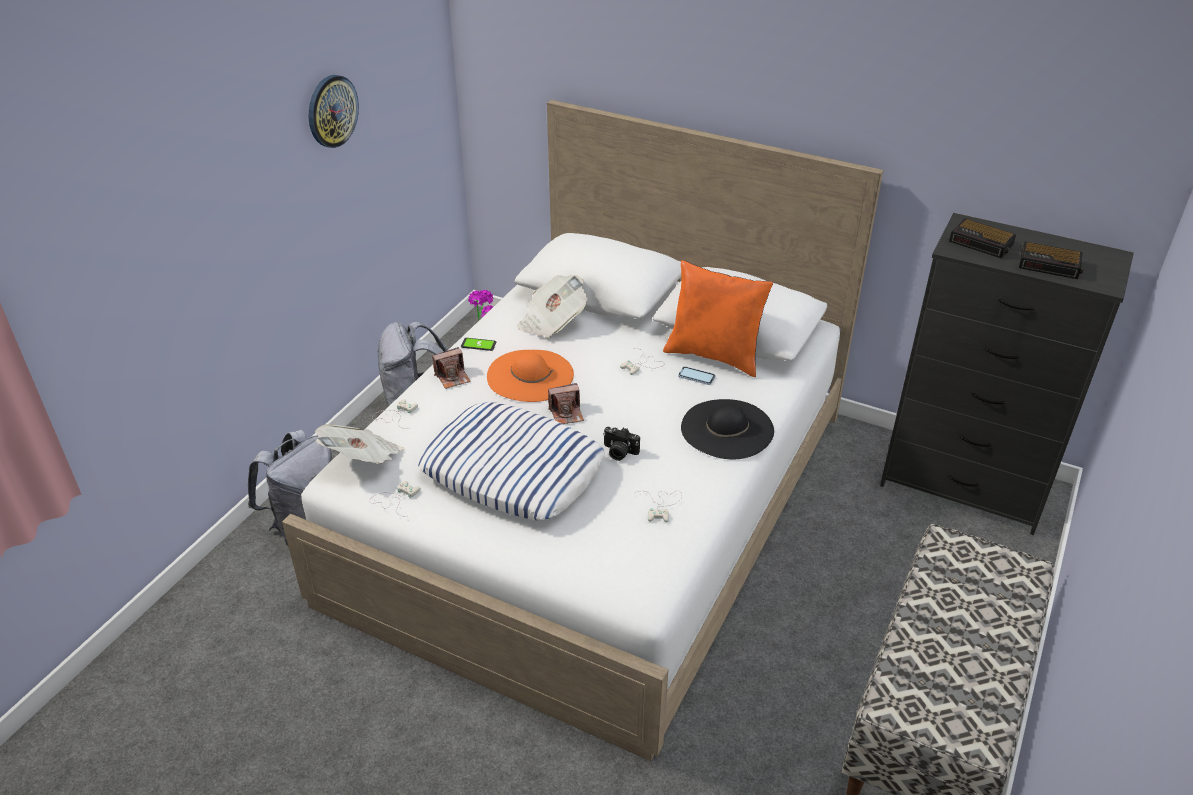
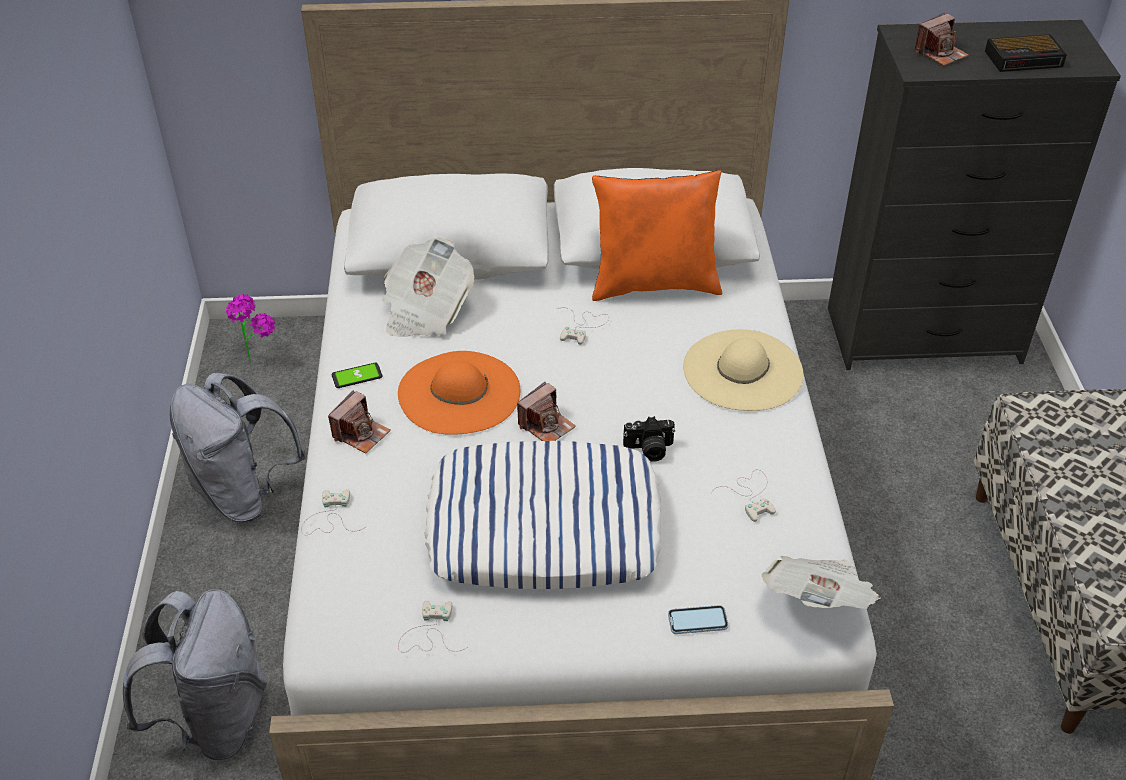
camera: 30 degrees left, 5 degrees up
(332, 111) = (51, 108): wall clock -> none
(363, 459) = (339, 597): newspaper -> newspaper (818, 600)
(696, 377) = (656, 318): phone -> phone (697, 621)
(727, 429) = (743, 370): black hat -> beige hat
(982, 243) = (940, 53): alarm clock -> camera

